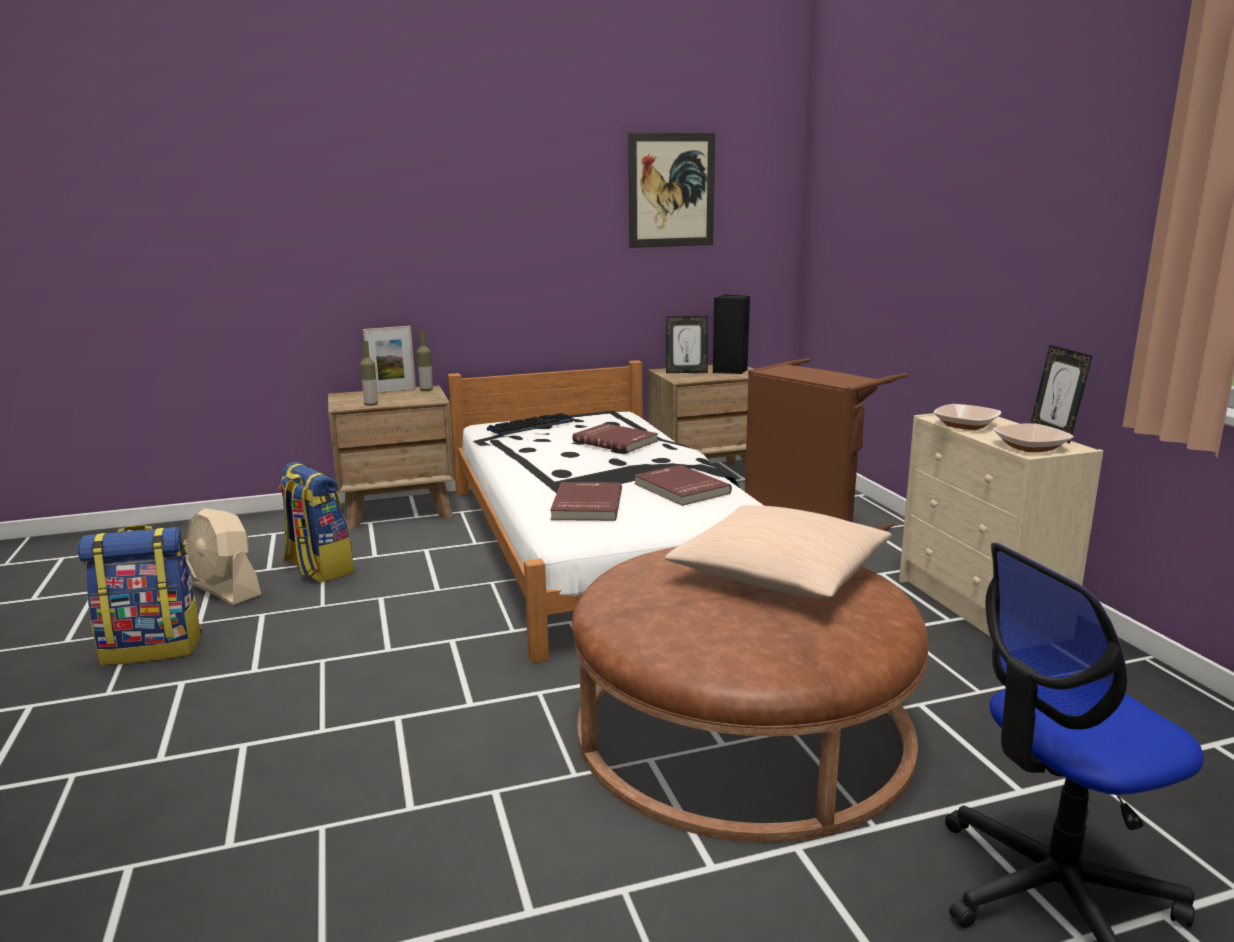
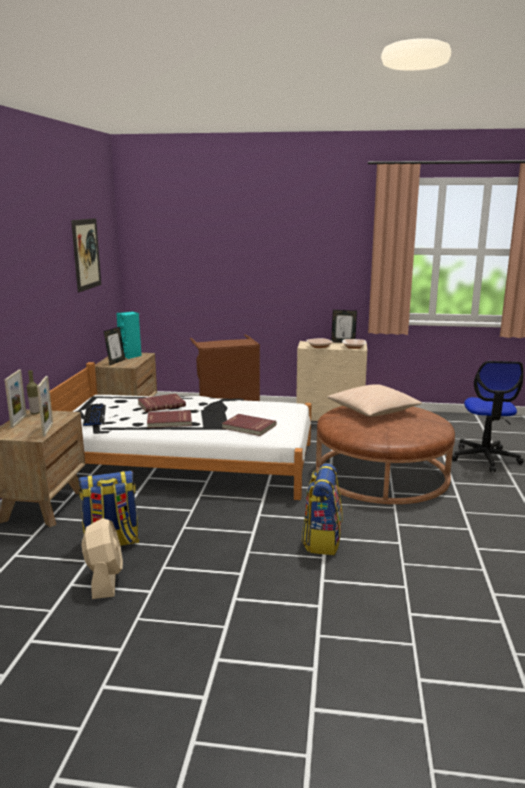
camera: 65 degrees left, 0 degrees up
(153, 648) = (174, 609): backpack -> backpack (322, 540)
(225, 590) = (105, 579): beige fan -> beige fan turned 75 degrees counterclockwise
(371, 404) = (48, 429): bottle -> picture frame
(680, 489) = (250, 408): red book -> red book (169, 421)
(730, 371) = (131, 356): black speaker -> turquoise speaker

